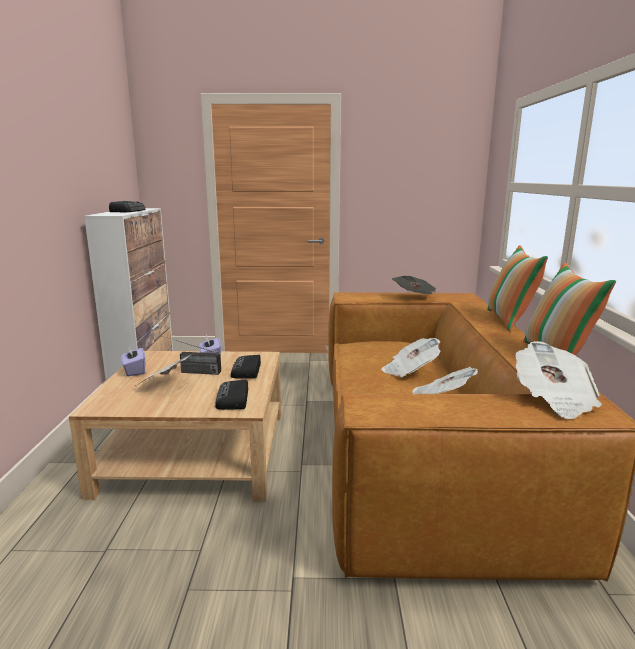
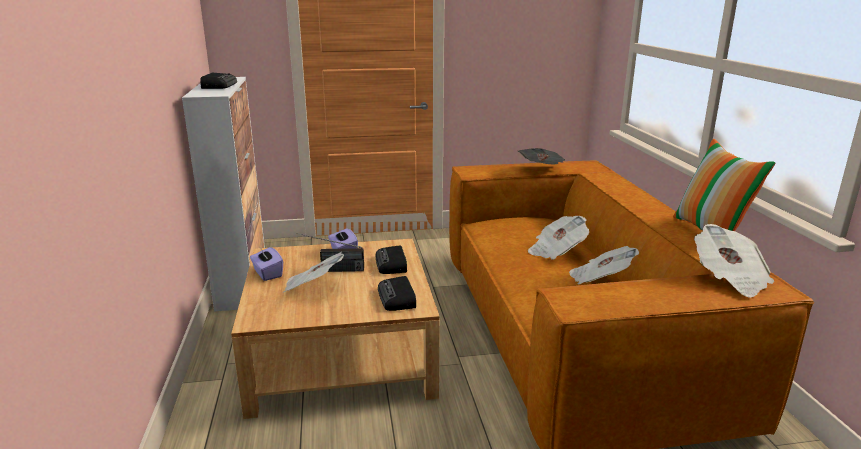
camera: 10 degrees left, 5 degrees up
(510, 320) = (648, 192): pillow -> none

